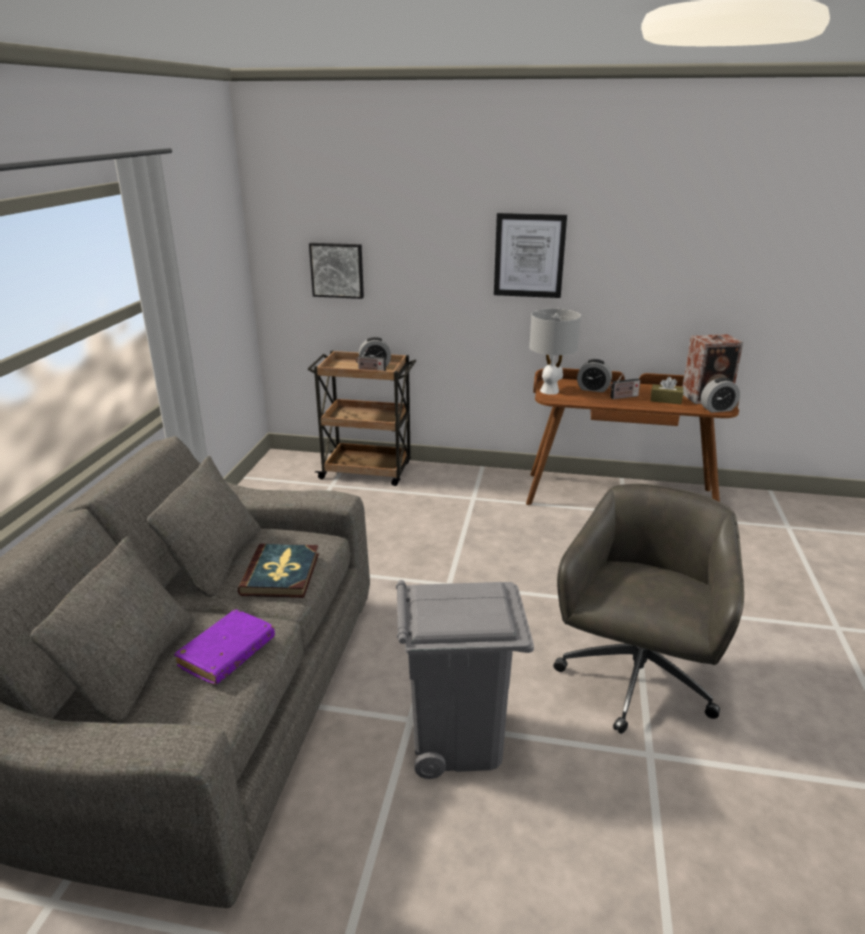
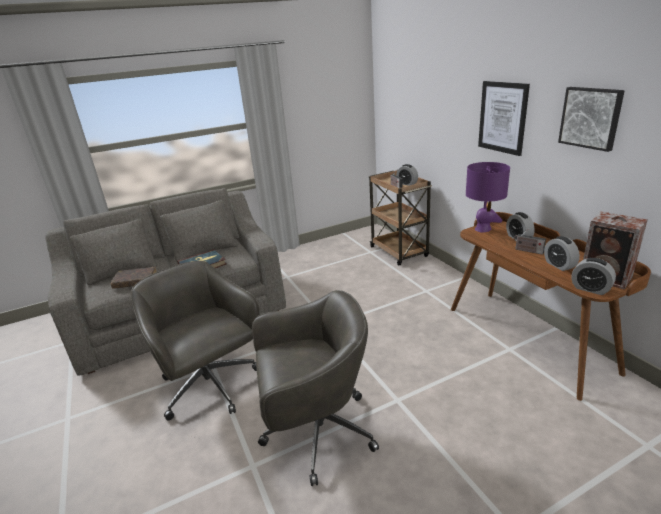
camera: 55 degrees right, 0 degrees up
(227, 654) = (136, 281): purple book -> brown book
(337, 270) = (405, 117): picture -> picture (591, 117)
(457, 738) = (211, 387): grey trash can -> grey office chair
(550, 391) = (483, 229): grey table lamp -> purple table lamp
(665, 400) = (559, 265): brown tissue box -> alarm clock

